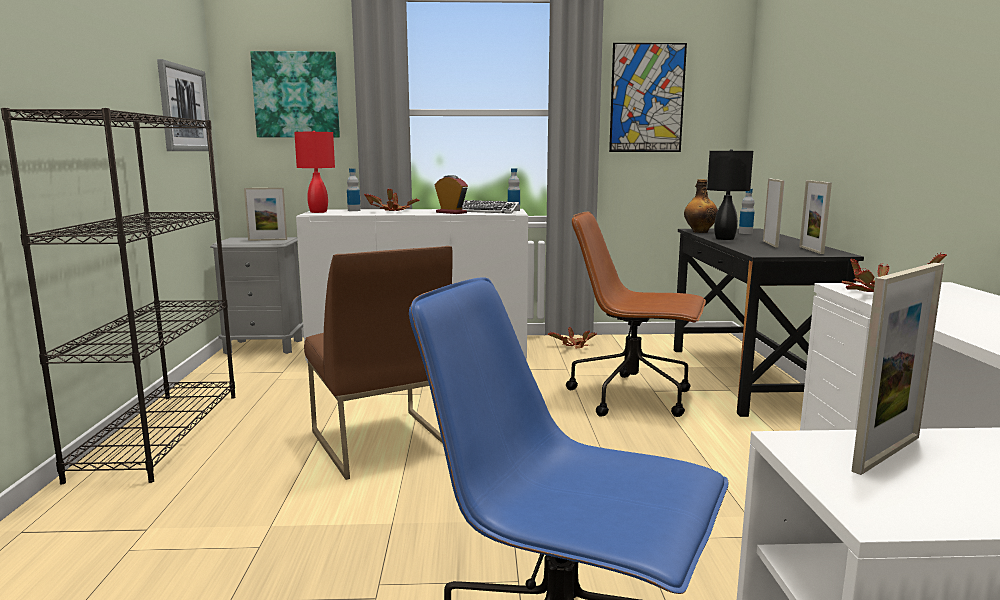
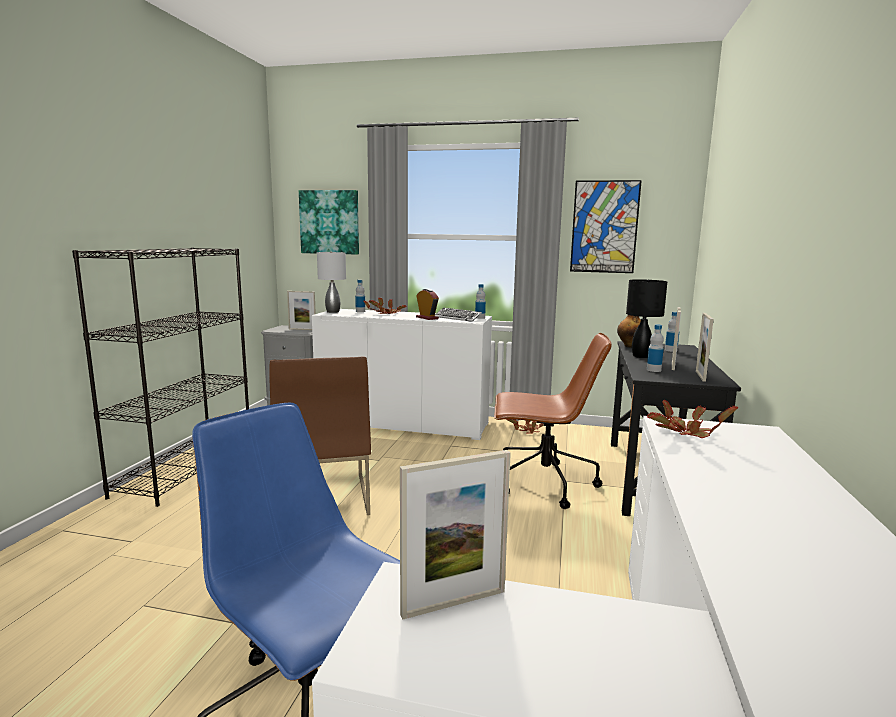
camera: 15 degrees right, 0 degrees up
(184, 109) = (244, 234): picture -> none
(317, 212) = (332, 312): red table lamp -> grey table lamp
(633, 397) = (543, 484): brown office chair -> brown office chair turned 150 degrees clockwise
(758, 248) = (653, 370): none -> bottle

